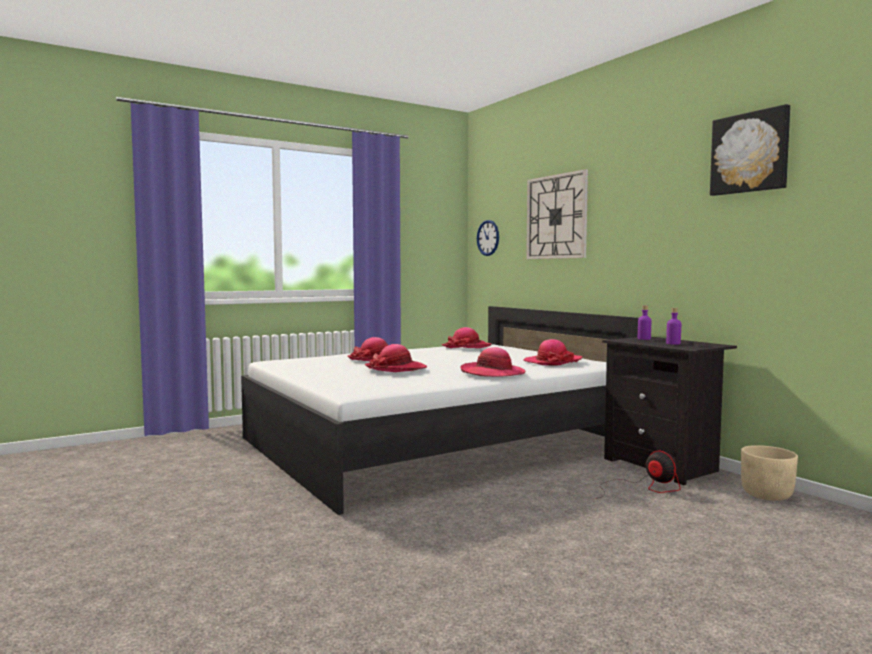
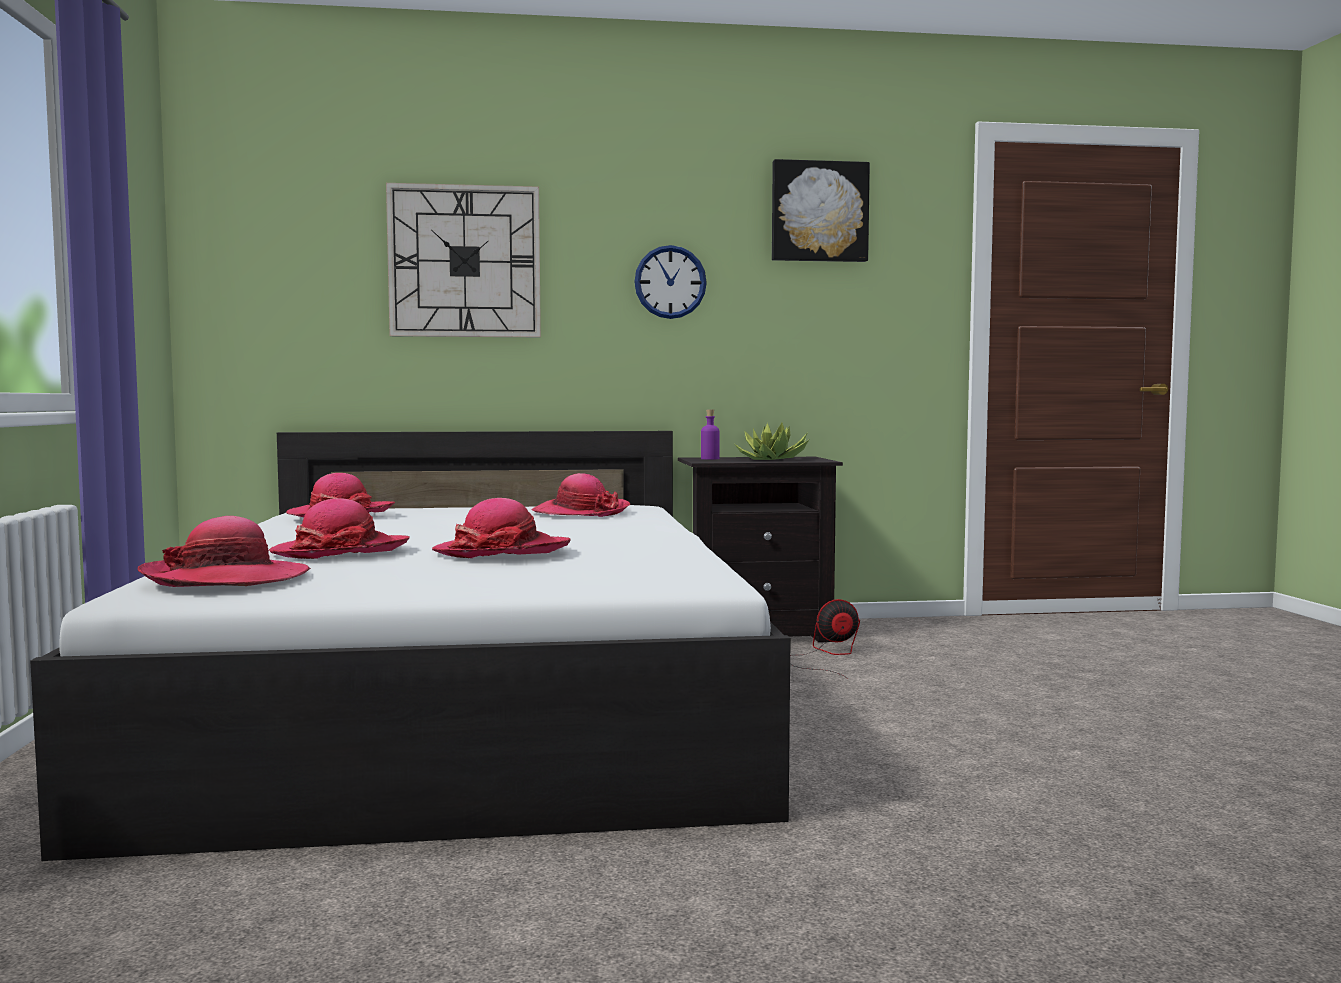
camera: 65 degrees left, 0 degrees up
(488, 238) = (253, 287): wall clock -> wall clock (670, 282)
(492, 373) = (637, 531): hat -> hat (226, 579)
(673, 343) = (773, 459): purple bottle -> potted plant
(766, 495) = (890, 627): beige planter -> none

